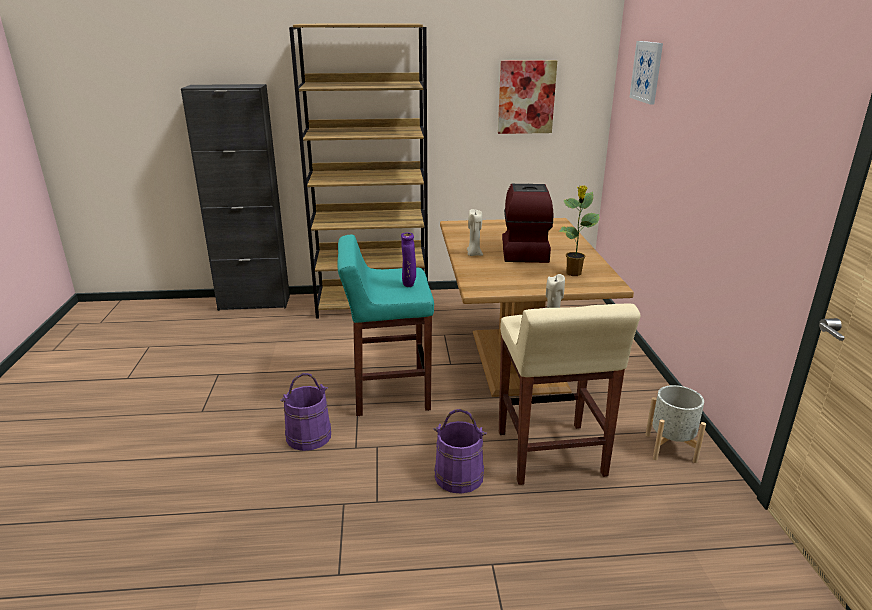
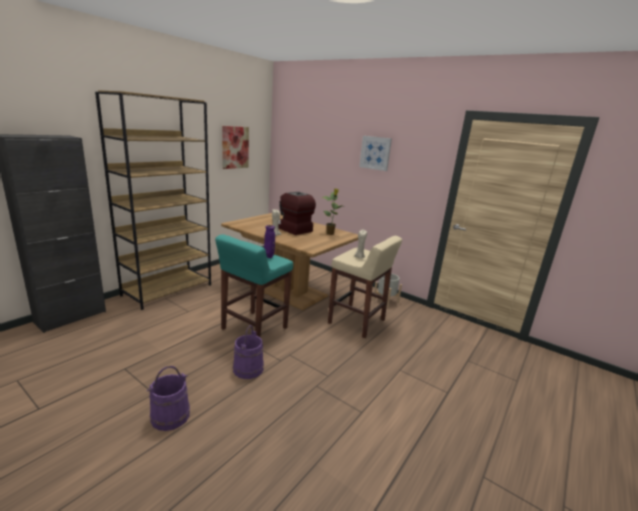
camera: 50 degrees left, 5 degrees down
(458, 476) = (341, 347): purple bucket -> purple bucket (170, 416)
(647, 72) = (304, 134): picture -> picture (375, 153)

